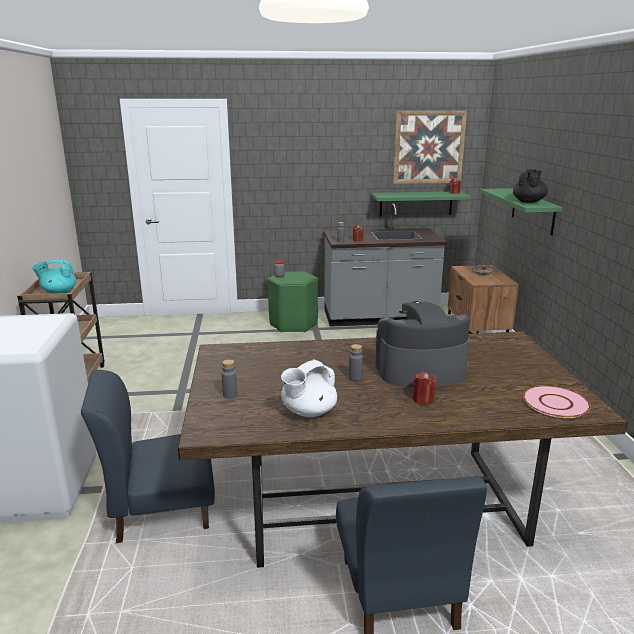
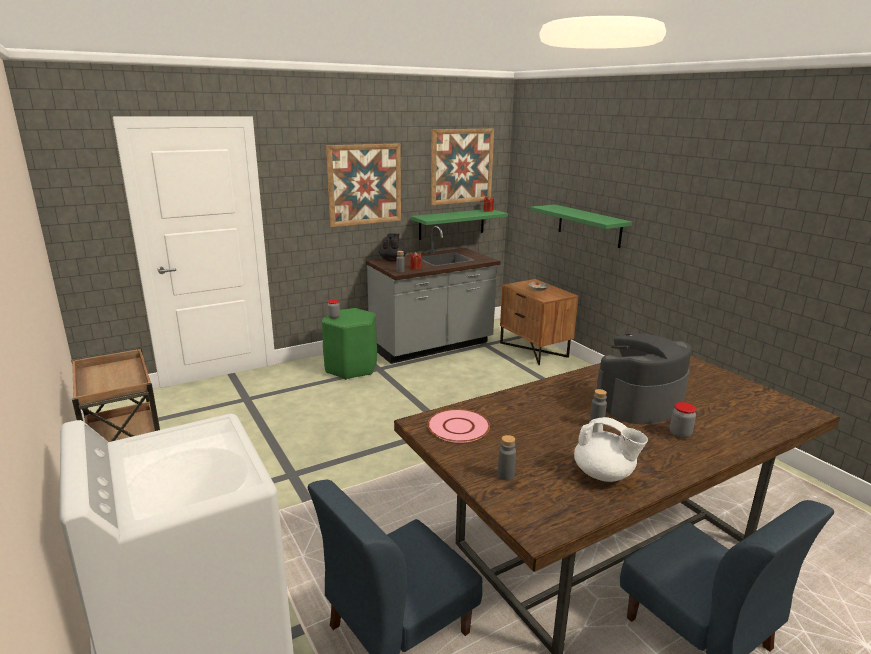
camera: 25 degrees left, 0 degrees up
(58, 292) = (119, 384): turquoise teapot -> none
(308, 412) = (604, 474): white teapot -> white teapot turned 75 degrees counterclockwise
(326, 160) = (364, 184): none -> picture
(423, 400) = (680, 434): red candle -> jar
(528, 201) = (597, 218): black teapot -> black teapot (393, 260)
(555, 403) = (775, 411): pink plate -> pink plate (458, 427)

